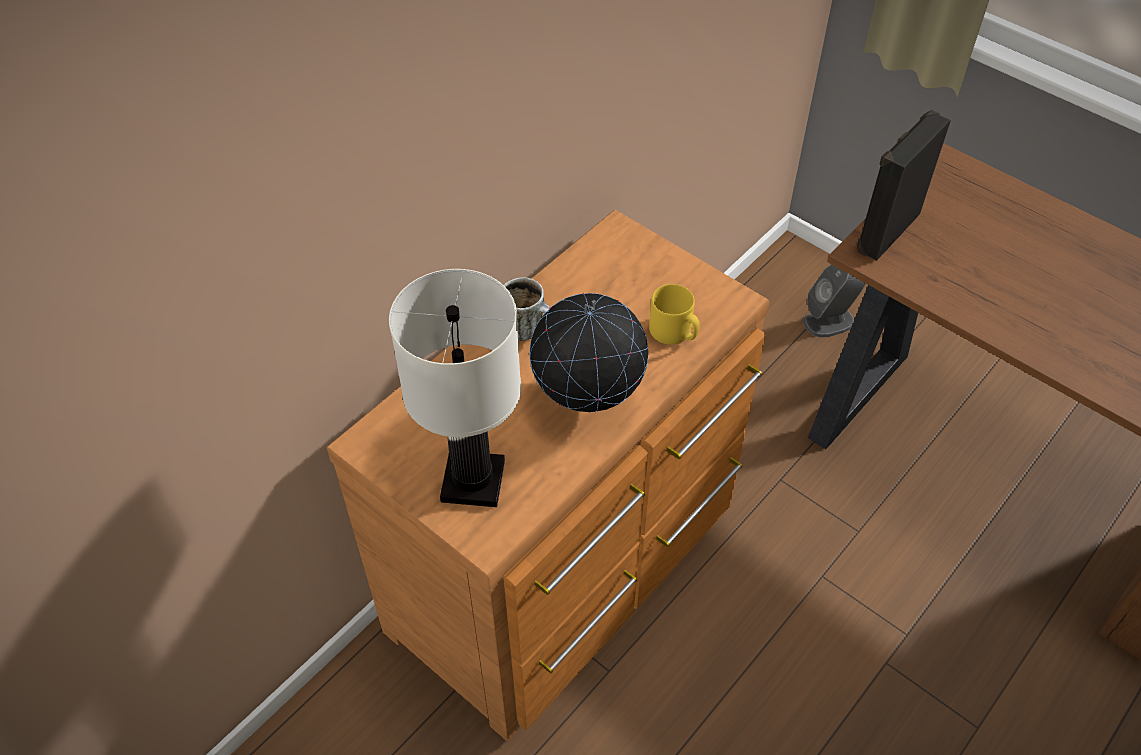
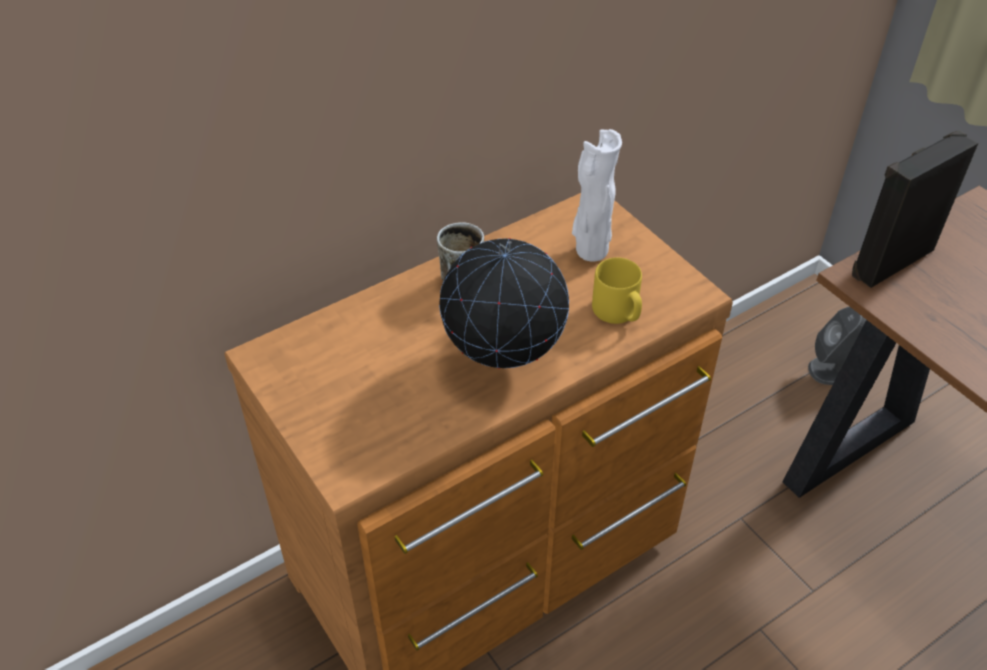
camera: 15 degrees right, 5 degrees down
(474, 482) = (355, 416): white table lamp -> none
(630, 277) = (590, 251): none -> white vase

